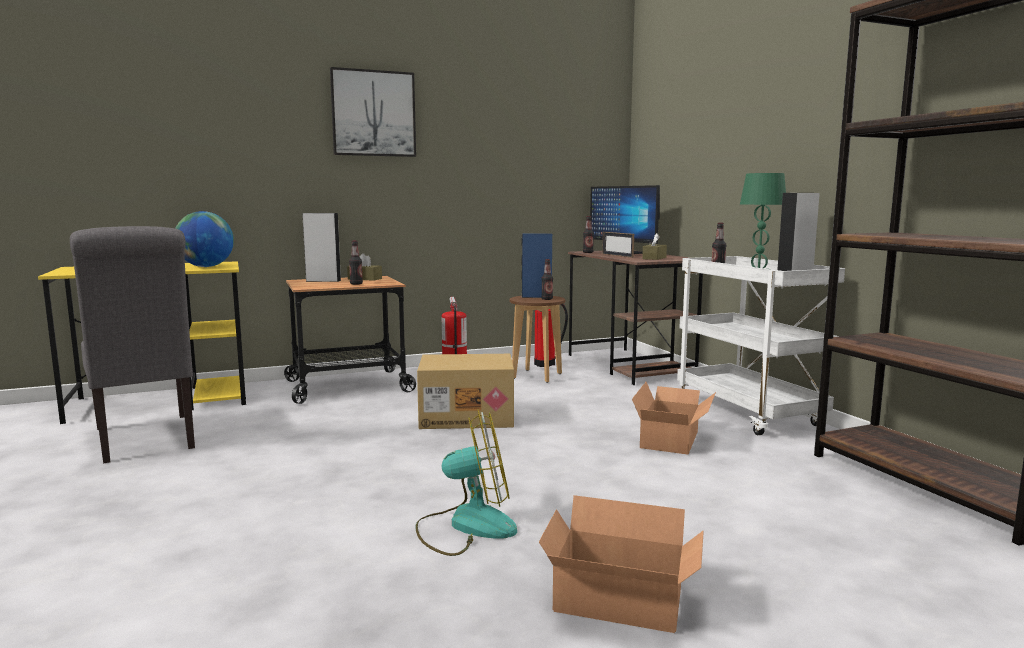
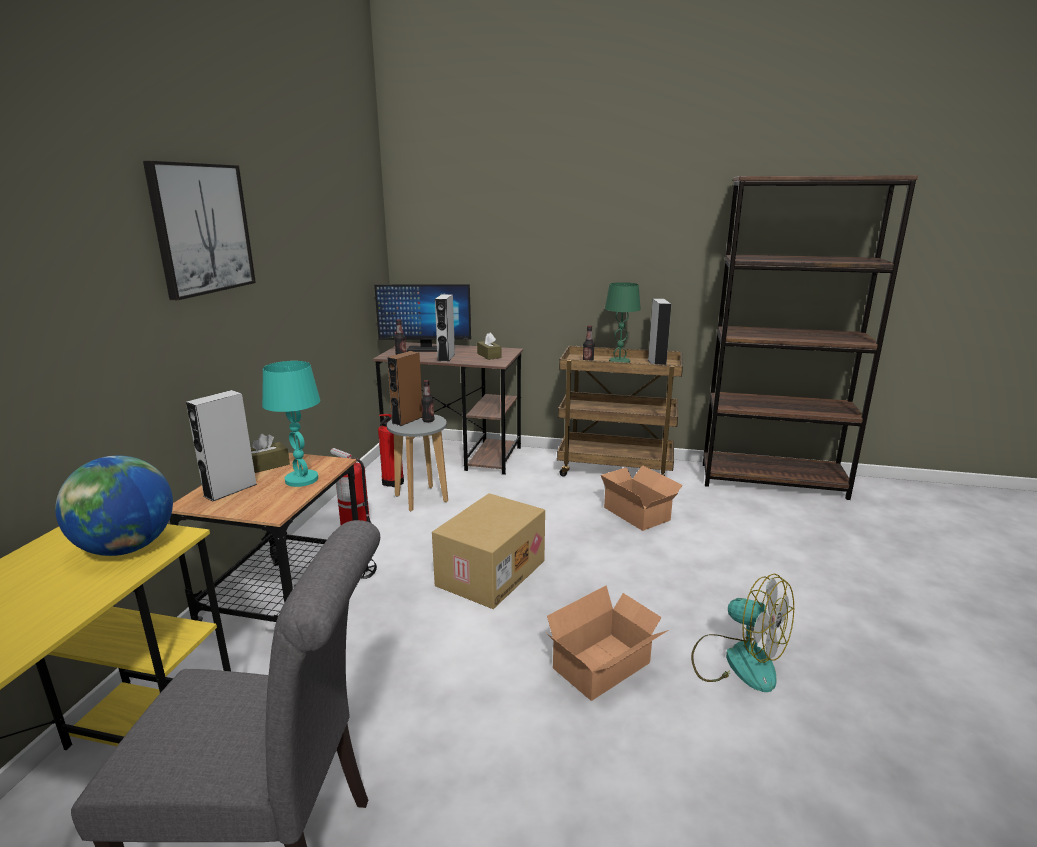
camera: 55 degrees left, 10 degrees up
(356, 284) = (302, 479): bottle -> turquoise table lamp
(466, 526) = (737, 661): fan -> fan turned 105 degrees clockwise
(536, 296) = (407, 420): blue speaker -> brown speaker
(536, 376) = (421, 499): brown stool -> grey stool
(617, 255) = (446, 357): picture frame -> grey speaker
(620, 603) = (880, 641): cardboard box -> cardboard box (606, 666)
(749, 414) = (616, 468): white cart -> brown cart

